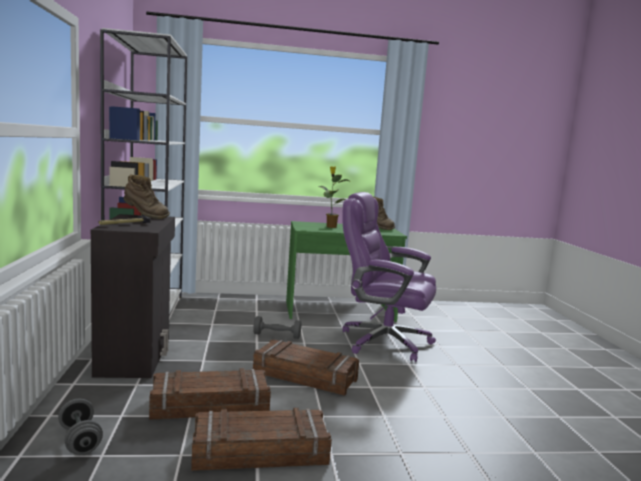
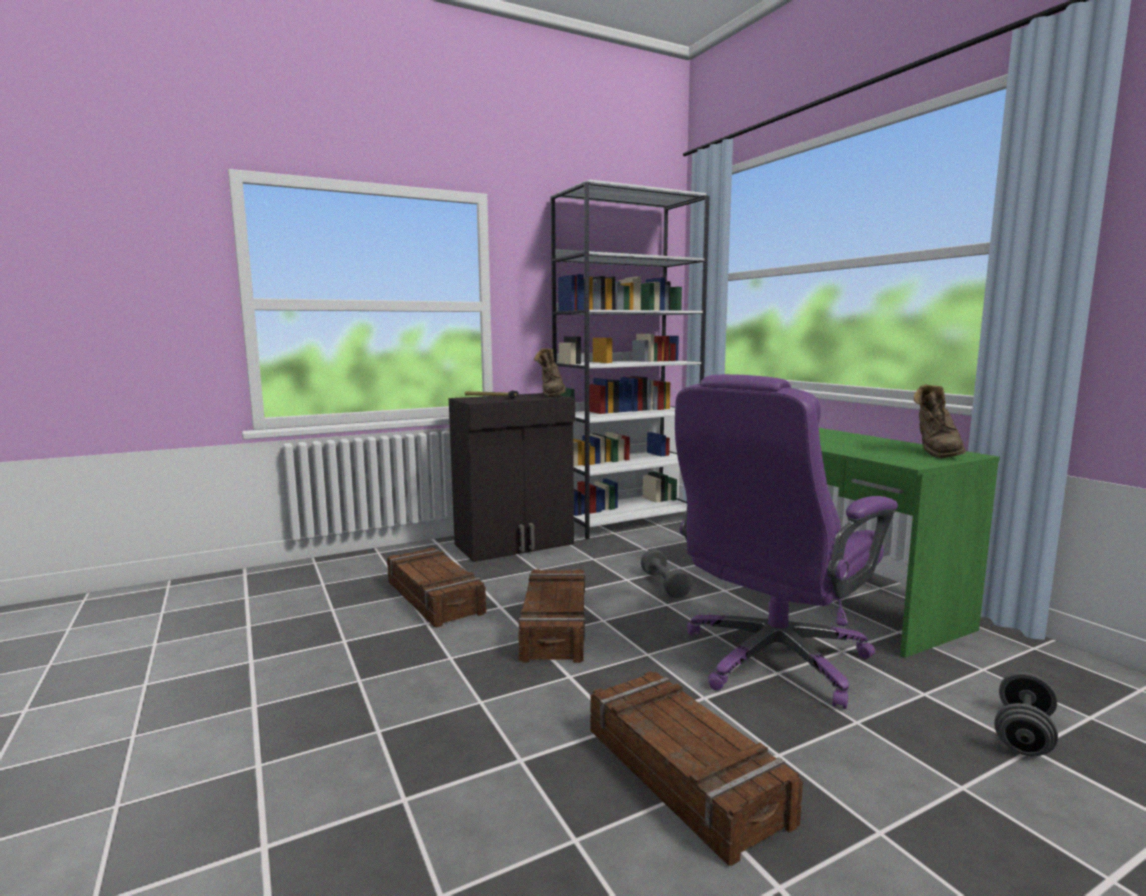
camera: 70 degrees right, 0 degrees up
(80, 440) = (343, 571): grey dumbbell -> grey dumbbell (1023, 734)
(260, 451) = (350, 641): crate -> crate (685, 774)
(330, 227) = (836, 439): potted plant -> none
(383, 341) = (772, 660): purple office chair -> purple office chair turned 135 degrees counterclockwise

